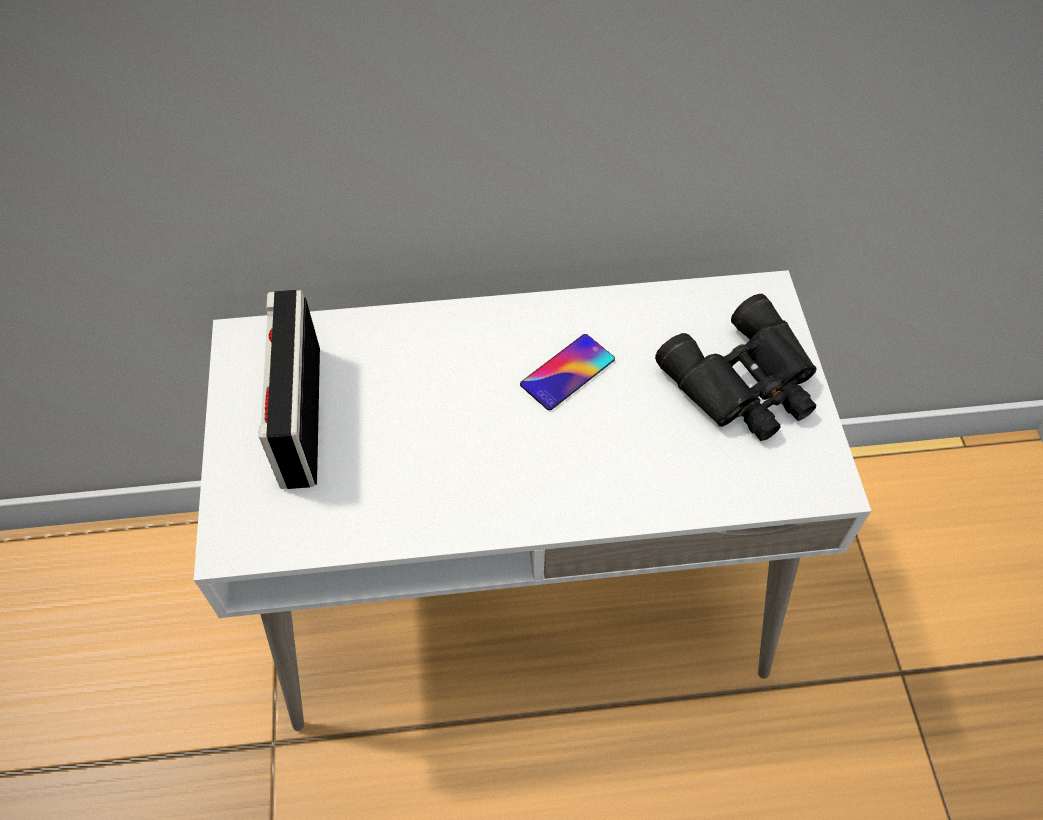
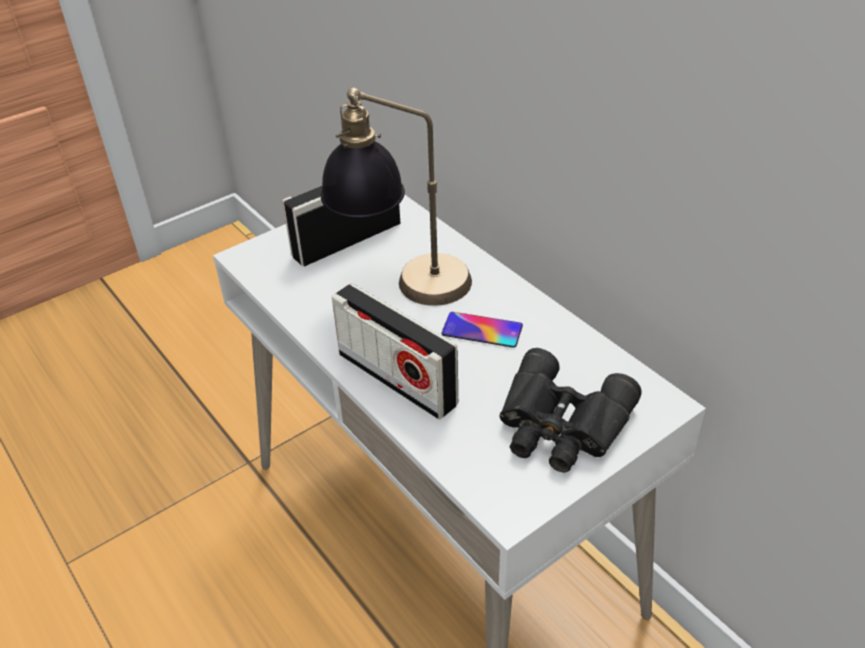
camera: 60 degrees right, 15 degrees down
(438, 404) = (403, 286): none -> table lamp
(589, 486) = (397, 379): none -> radio

